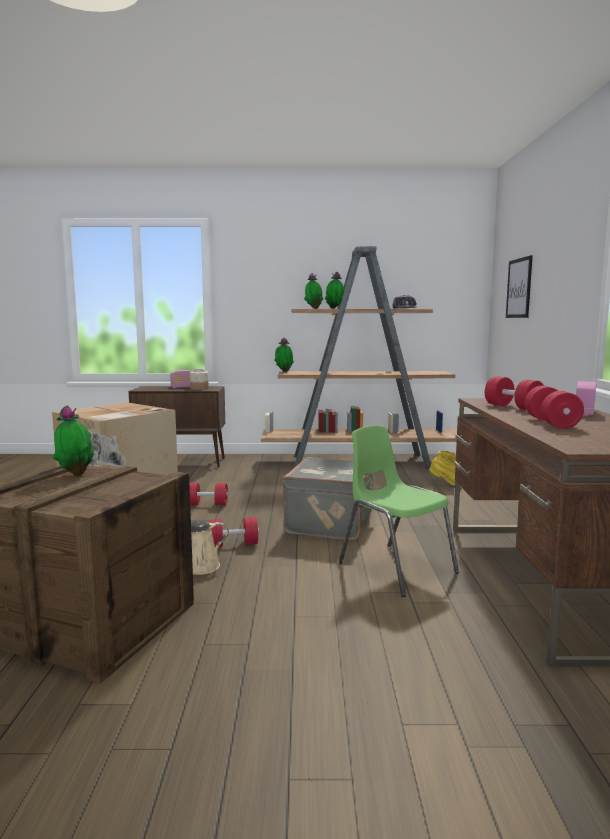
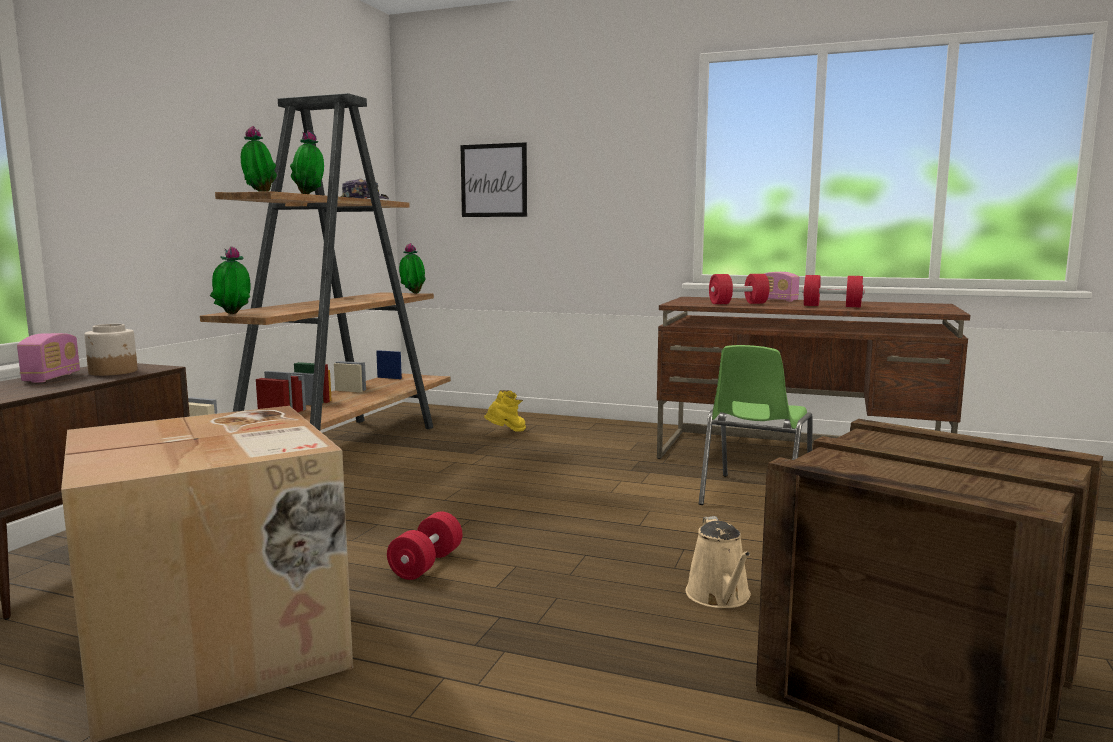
camera: 70 degrees left, 0 degrees up
(75, 474) = (855, 468): potted plant -> potted plant (412, 293)
(233, 544) = (640, 563): red dumbbell -> none
(332, 523) = (597, 501): grey suitcase -> none
(395, 567) = (753, 496): green chair -> green chair turned 45 degrees counterclockwise

